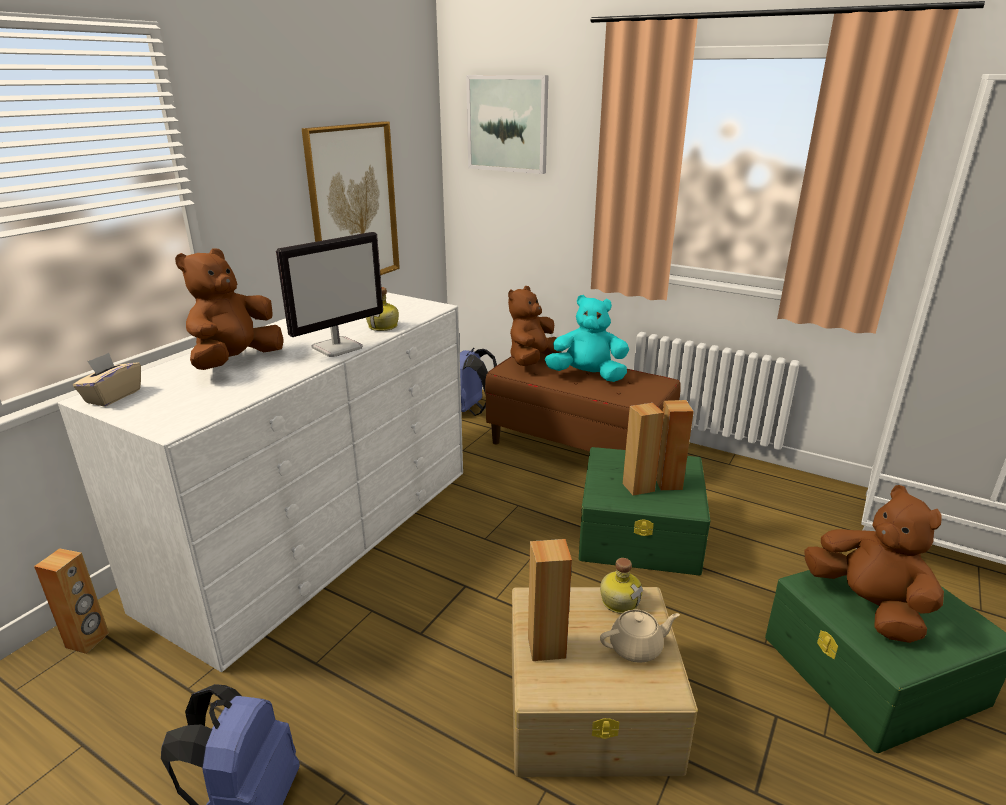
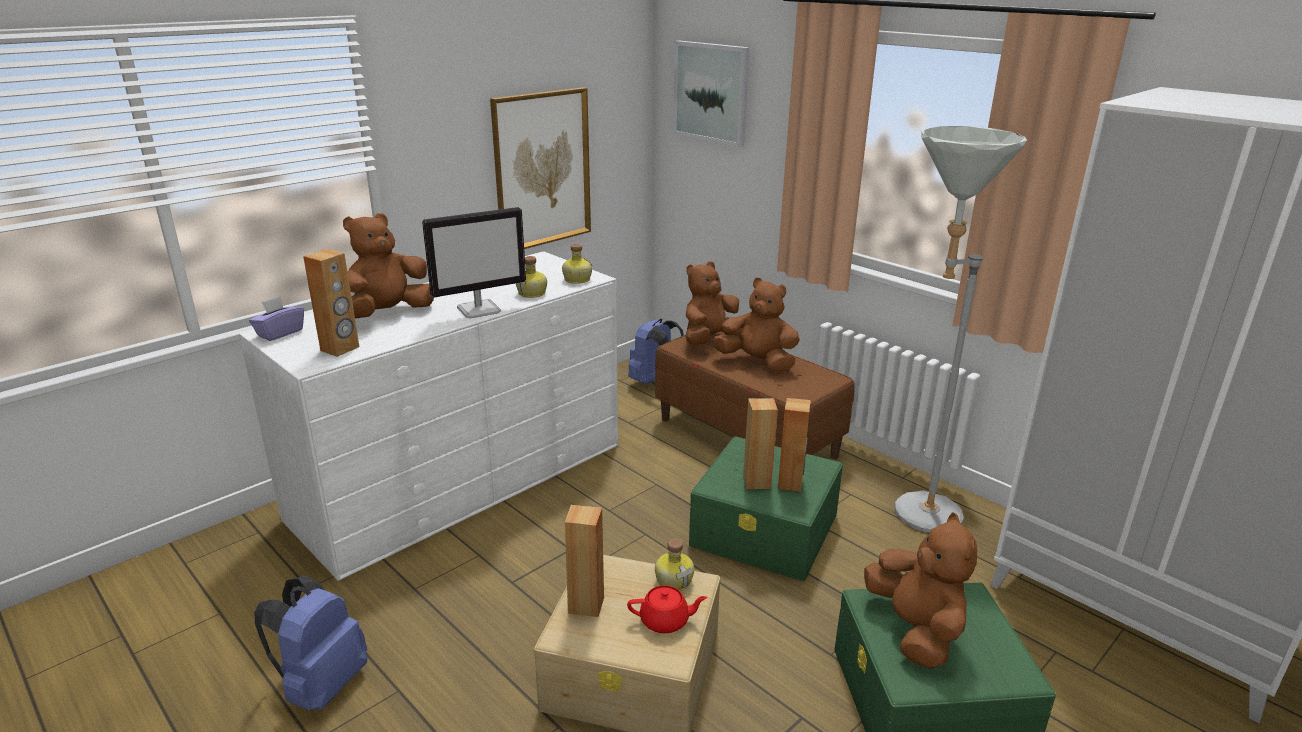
camera: 15 degrees right, 0 degrees up
(88, 640) = (247, 536): brown speaker -> brown speaker (340, 349)
(113, 396) = (280, 333): beige tissue box -> purple tissue box
(419, 310) = (576, 279): none -> bottle
(587, 376) = (757, 362): turquoise plush toy -> brown plush toy
(637, 648) = (665, 621): beige teapot -> red teapot
(756, 495) = (913, 513): none -> grey floor lamp

